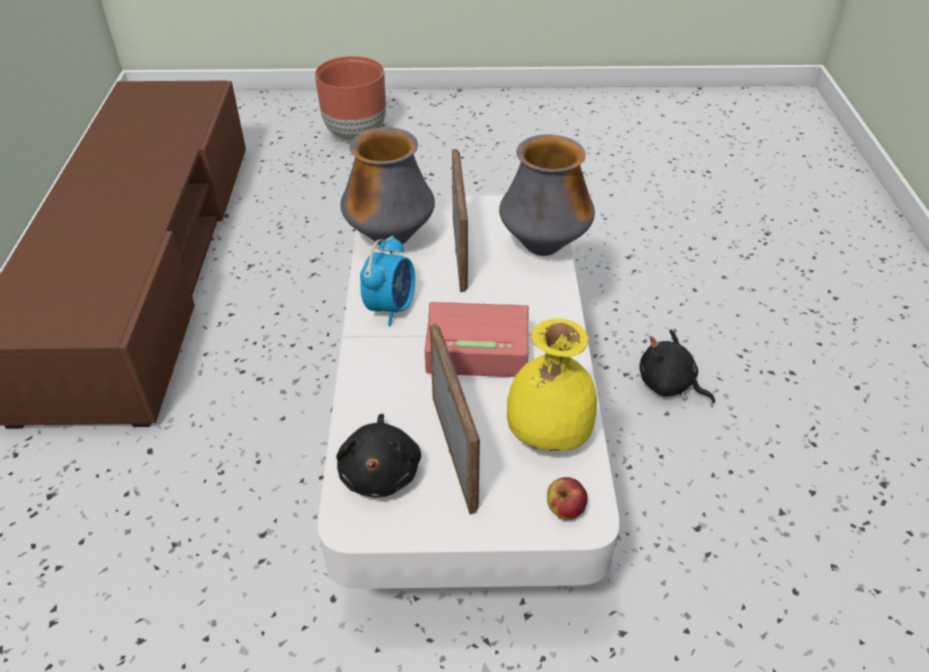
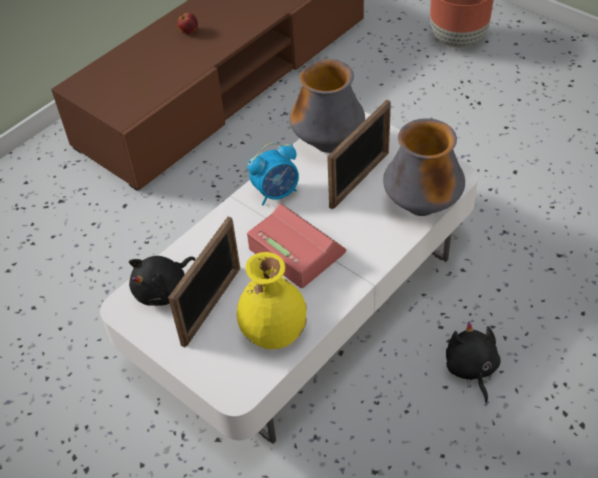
camera: 45 degrees right, 5 degrees up
(565, 510) = (231, 380): apple -> apple (189, 31)

